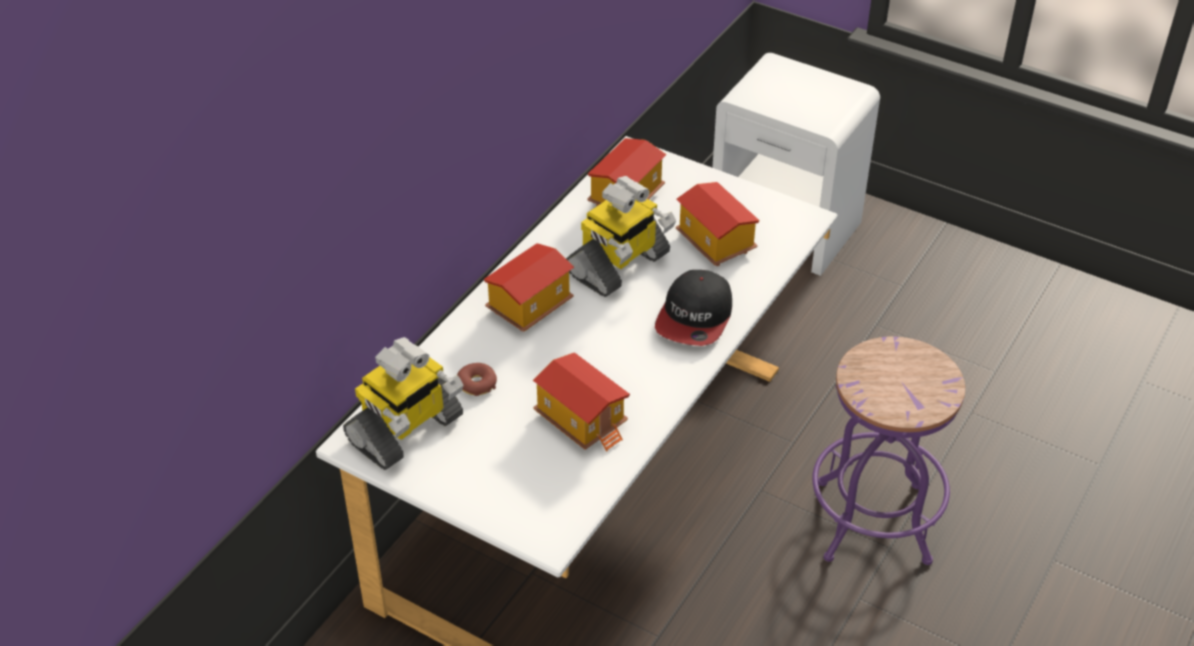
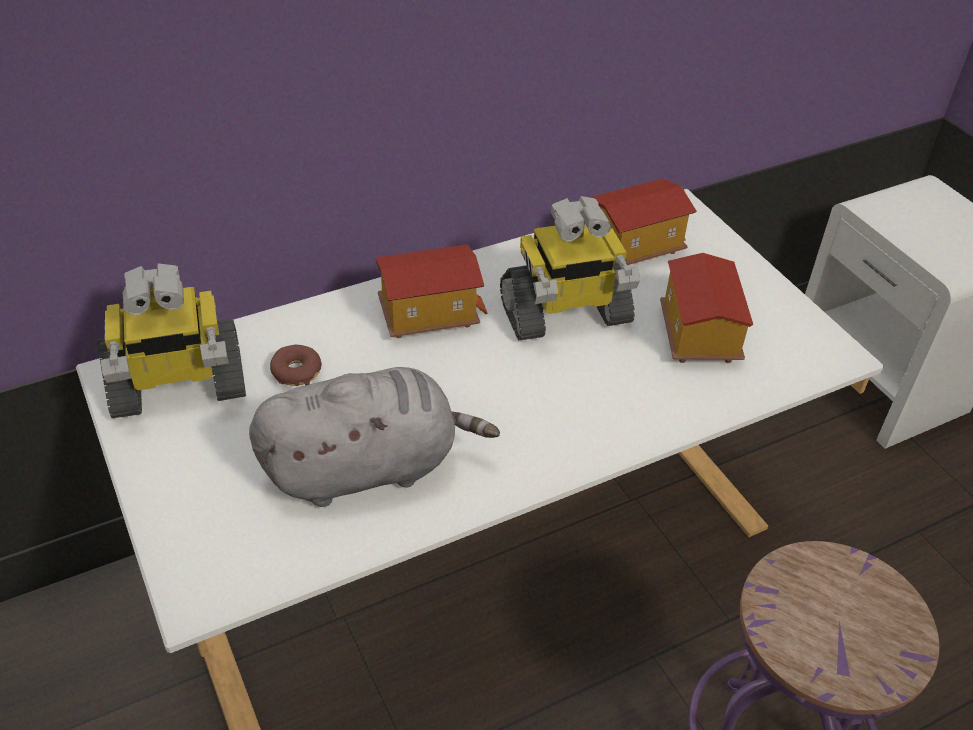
camera: 30 degrees right, 0 degrees up
(582, 420) = (368, 467): toy house -> grey plush toy
(695, 317) = (604, 409): cap -> none

